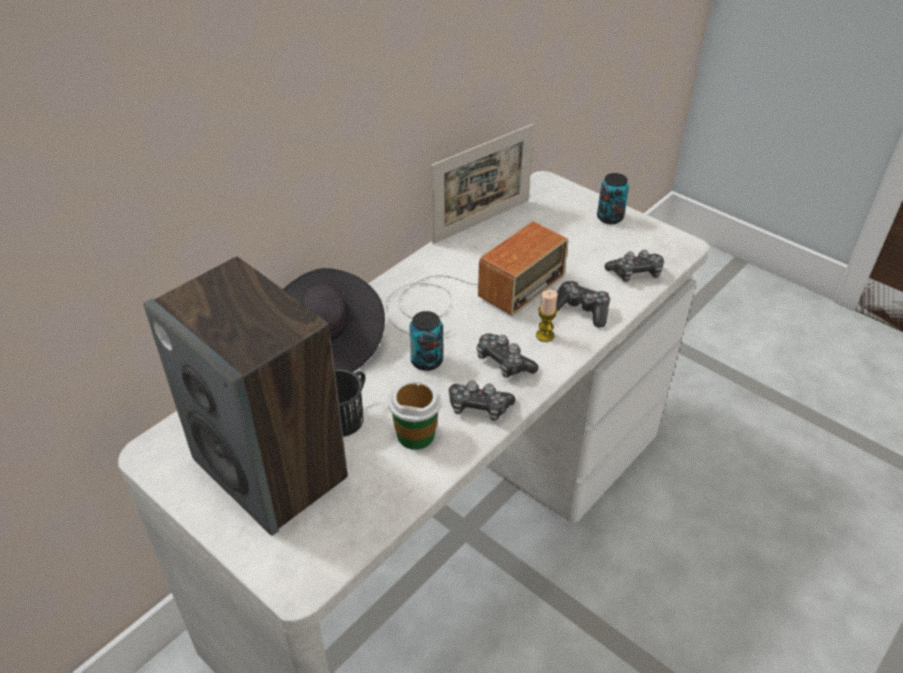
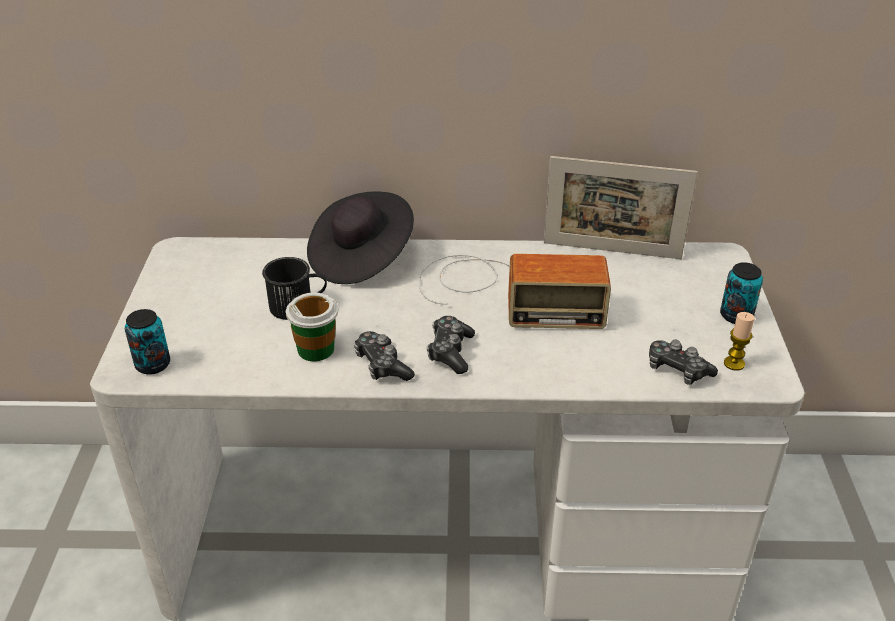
camera: 50 degrees right, 5 degrees down
(271, 469) = (212, 303): speaker -> none
(426, 361) = (401, 312): can -> can (153, 364)
(545, 335) = (514, 357): candle -> candle (734, 363)
(581, 310) = (576, 362): game controller -> none

